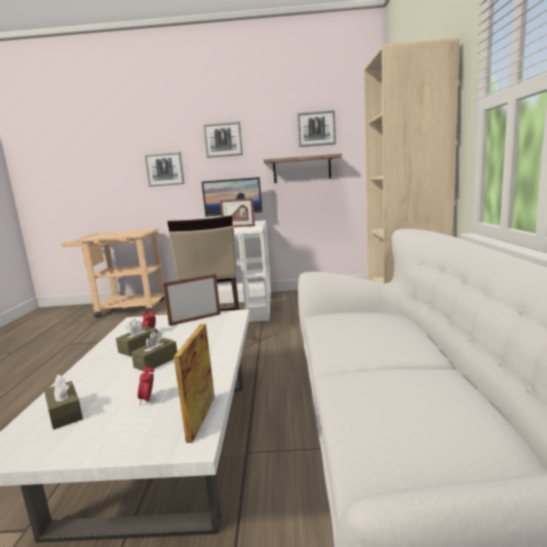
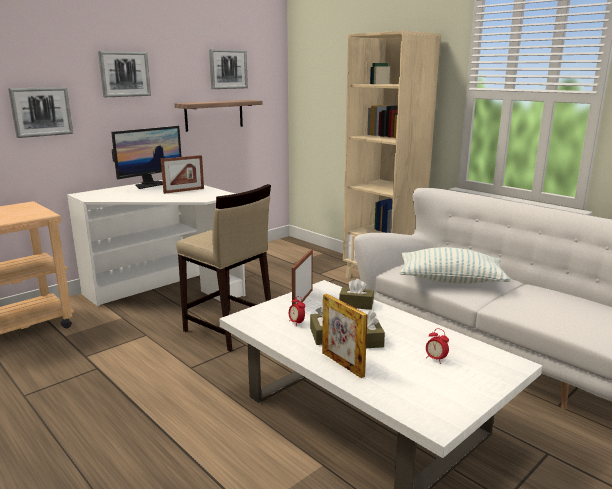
camera: 45 degrees left, 5 degrees up
(65, 413) = (406, 390): brown tissue box -> brown tissue box (356, 304)
(201, 417) = (488, 352): picture frame -> picture frame (342, 364)
(352, 337) = (450, 280): none -> pillow

